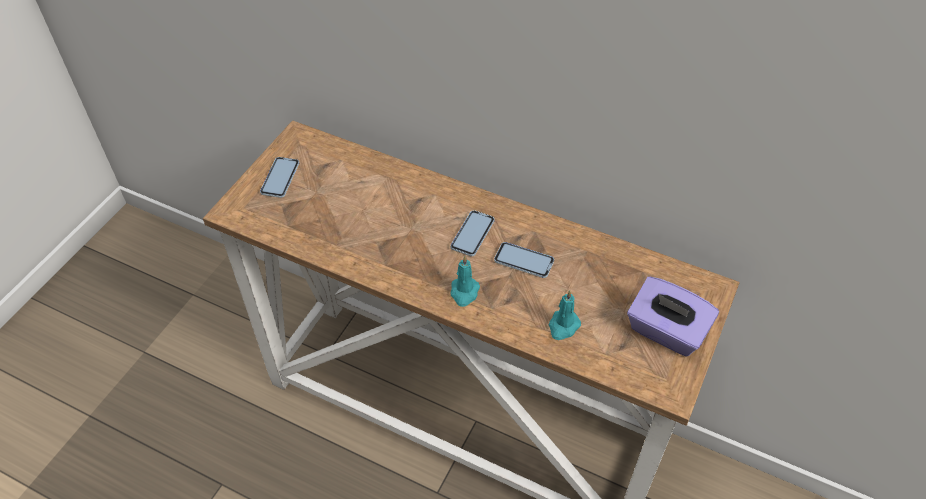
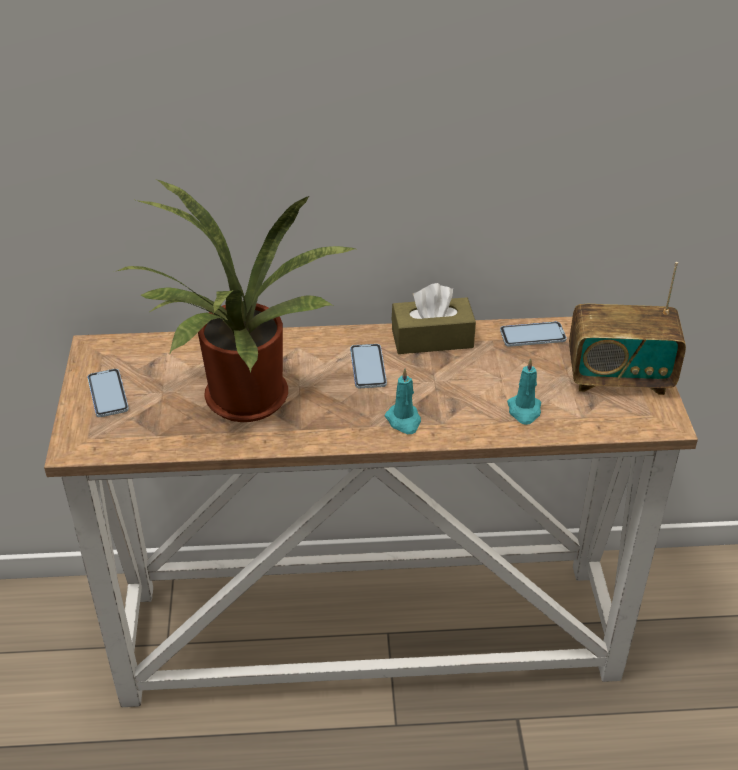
camera: 30 degrees left, 10 degrees down
(361, 226) = (243, 404): none -> potted plant
(524, 261) = (439, 371): phone -> phone (532, 336)
(540, 230) = (432, 338): none -> brown tissue box
(666, 331) = (619, 377): purple tissue box -> radio

